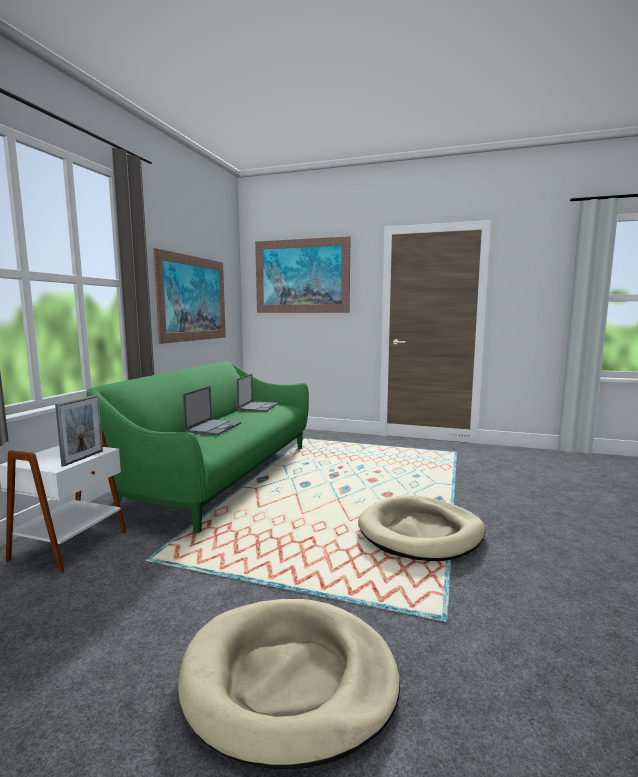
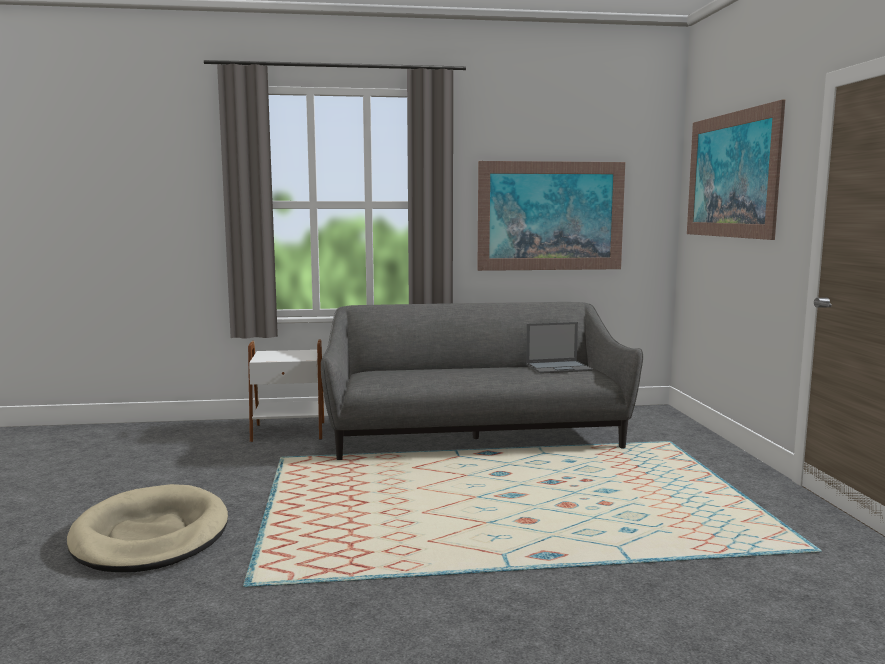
camera: 65 degrees right, 0 degrees up
(83, 458) = (283, 359): picture frame -> none
(214, 427) = (440, 371): laptop -> none
(220, 475) = (475, 436): green sofa -> grey sofa
(421, 532) = (431, 555): beige dog bed -> none

